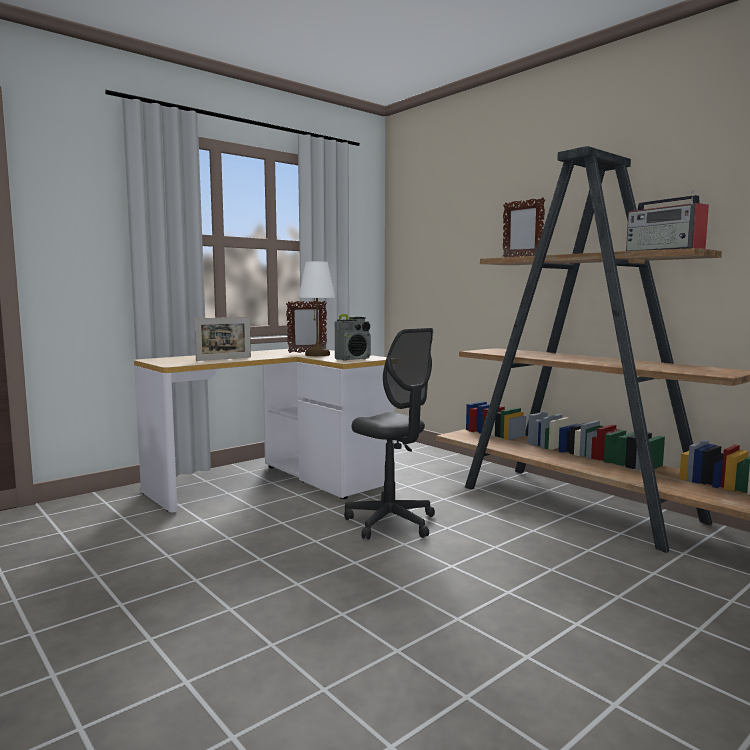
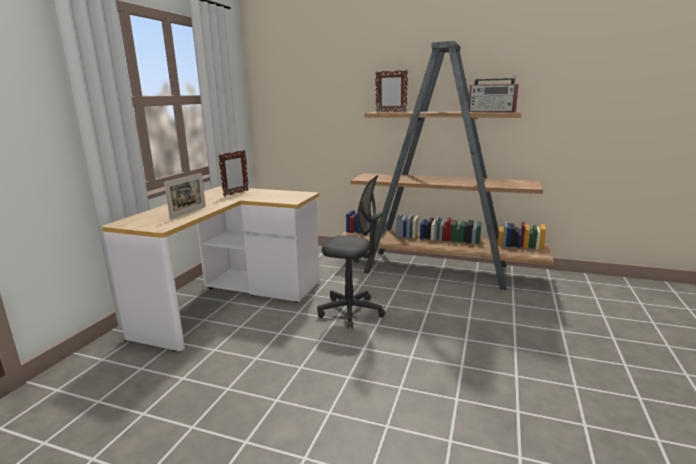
camera: 30 degrees left, 10 degrees up
(317, 355) = (252, 196): white table lamp -> none
(353, 359) = (292, 198): radio -> none

